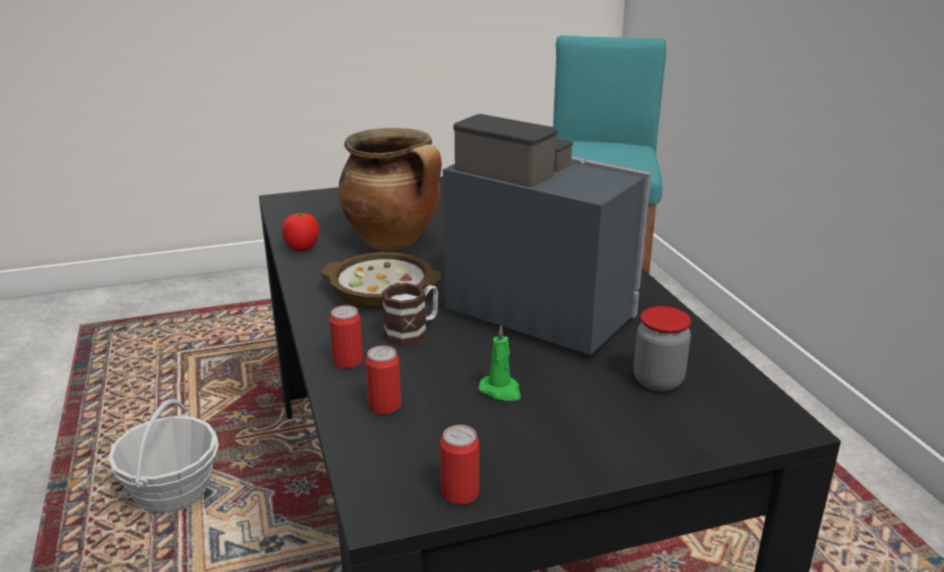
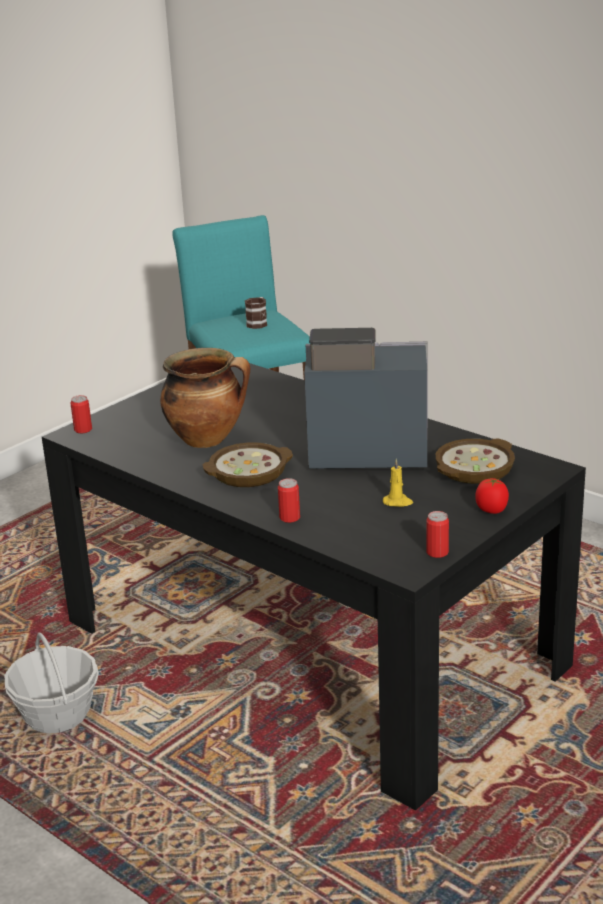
camera: 30 degrees left, 0 degrees up
(302, 248) = (147, 464): tomato -> tomato (492, 510)
(384, 406) = (345, 531): can -> can (83, 430)
(413, 332) = (305, 490): mug -> mug (258, 323)
(501, 391) = (398, 502): green candle -> yellow candle
(658, 381) = (473, 469): jar -> bowl

